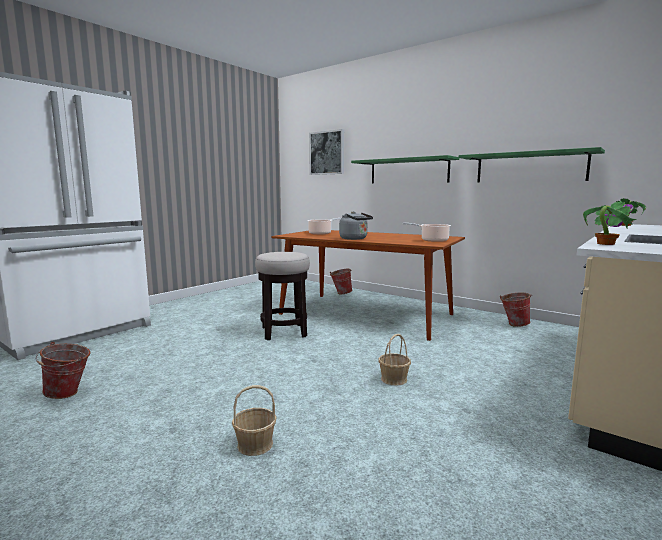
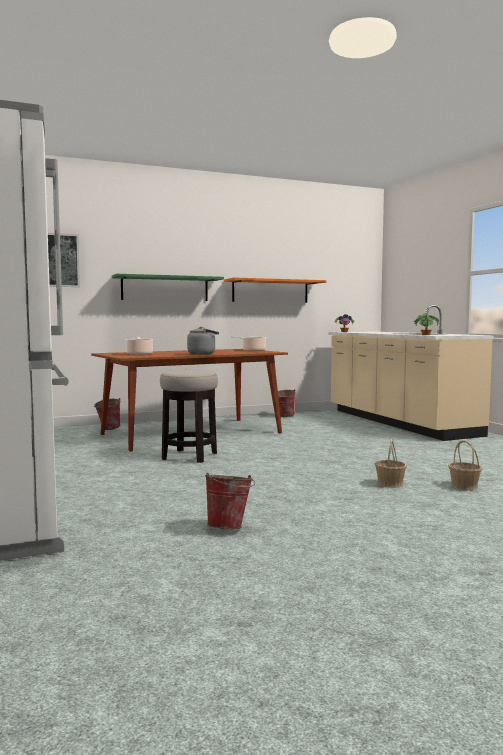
camera: 60 degrees left, 5 degrees down
(393, 379) = (334, 449): basket -> basket (464, 486)
(530, 167) = (270, 291): green shelf -> orange shelf

